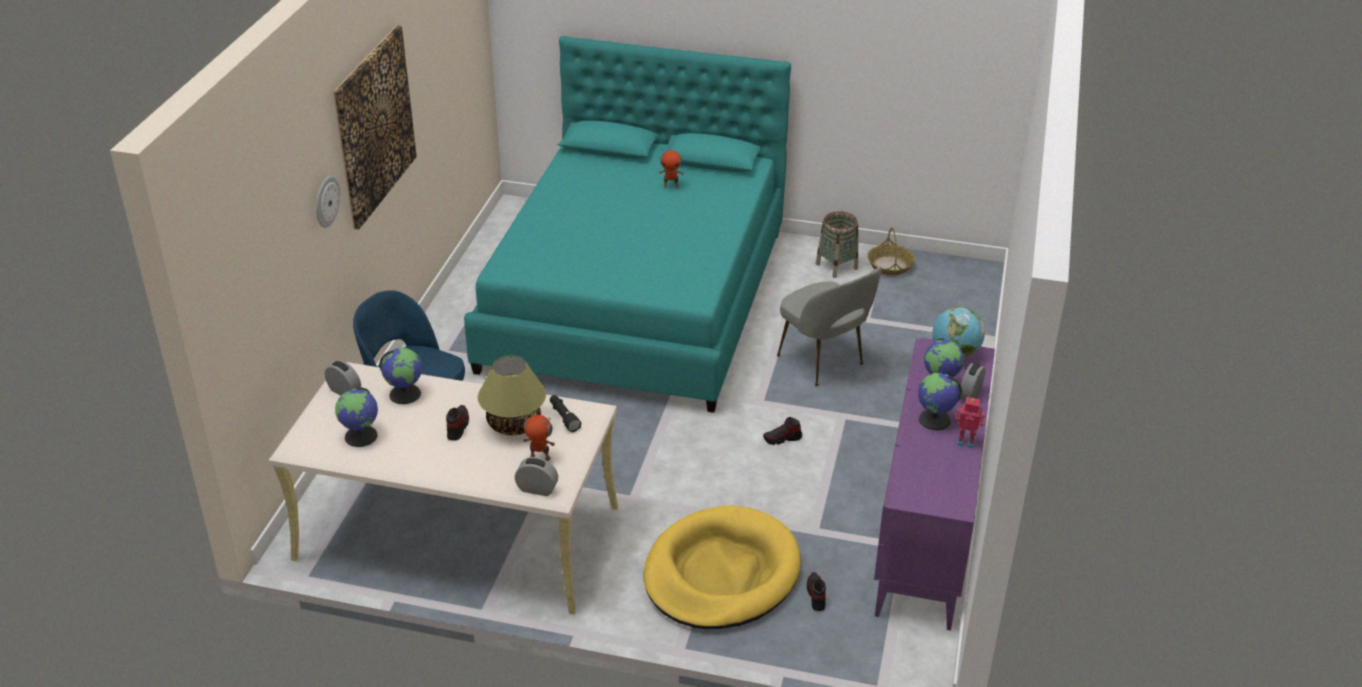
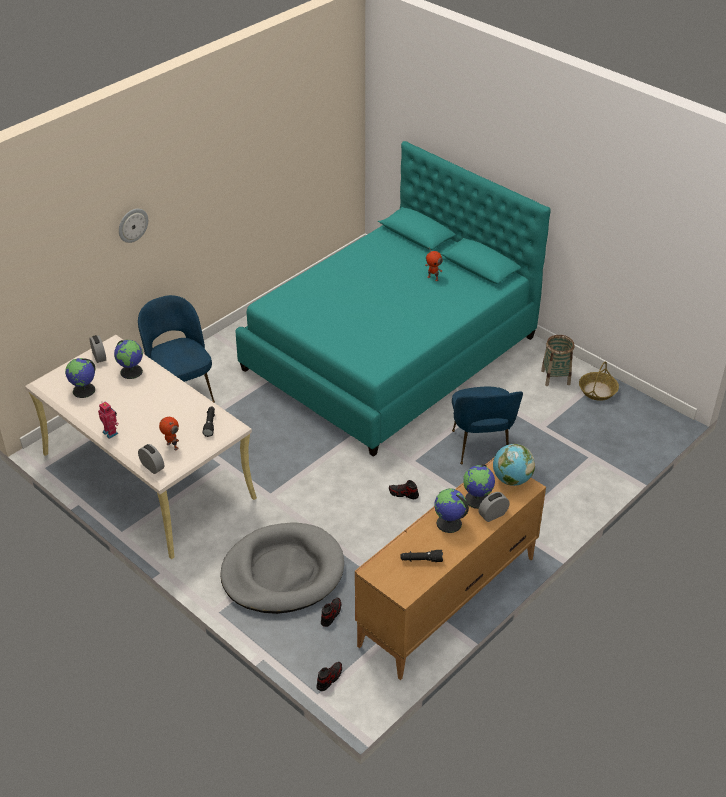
camera: 30 degrees right, 5 degrees up
(374, 126) = (199, 179): picture -> none
(457, 427) = (142, 406): shoe -> shoe (329, 678)
(514, 424) = (177, 417): table lamp -> none
(721, 573) = (282, 572): yellow dog bed -> grey dog bed
(824, 364) = (481, 449): grey chair -> blue chair
(928, 529) = (448, 602): purple dresser -> brown dresser
(942, 467) = (421, 560): none -> black flashlight
(966, 441) = (456, 548): toy robot -> toy robot (111, 432)

